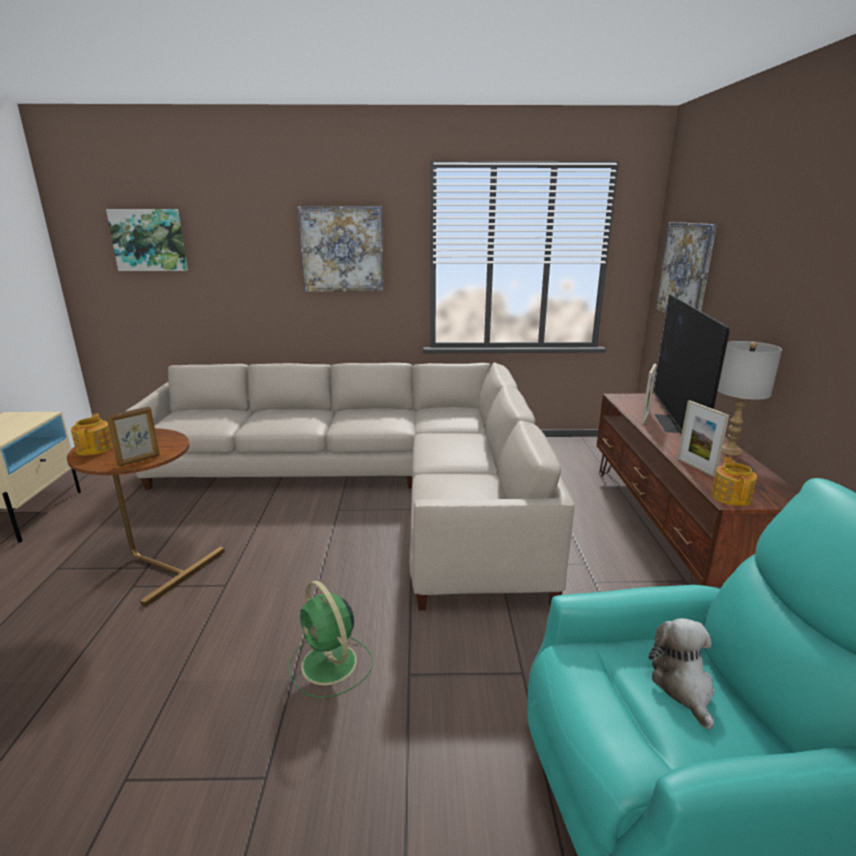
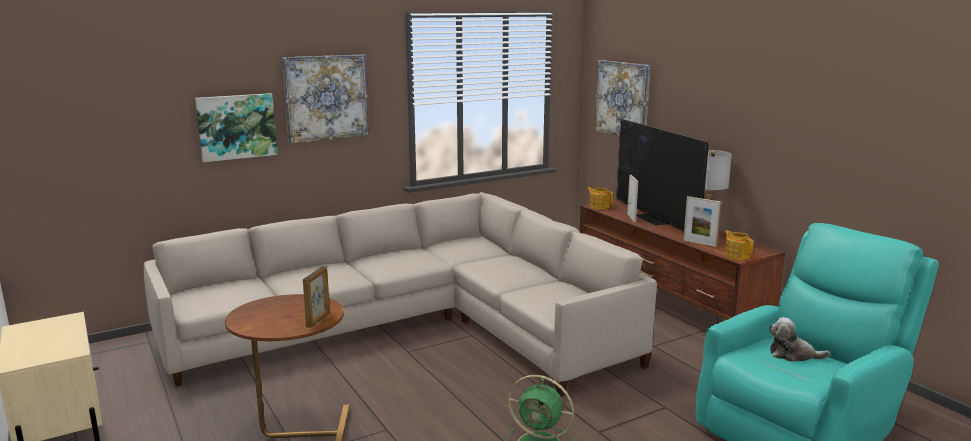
camera: 30 degrees left, 5 degrees down
(96, 448) = (252, 321): teapot -> teapot (599, 206)
(149, 240) = (106, 101): picture -> picture (236, 126)
(683, 686) = (792, 355): plush toy -> plush toy turned 45 degrees counterclockwise

